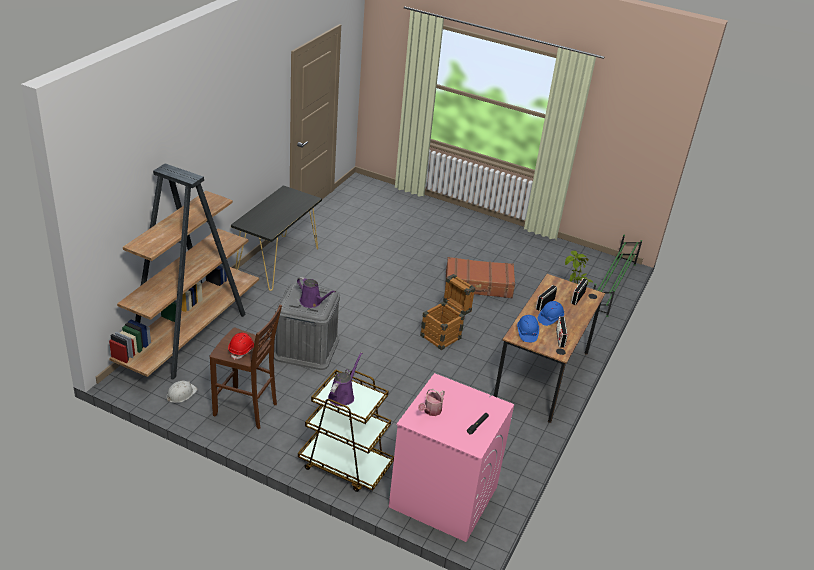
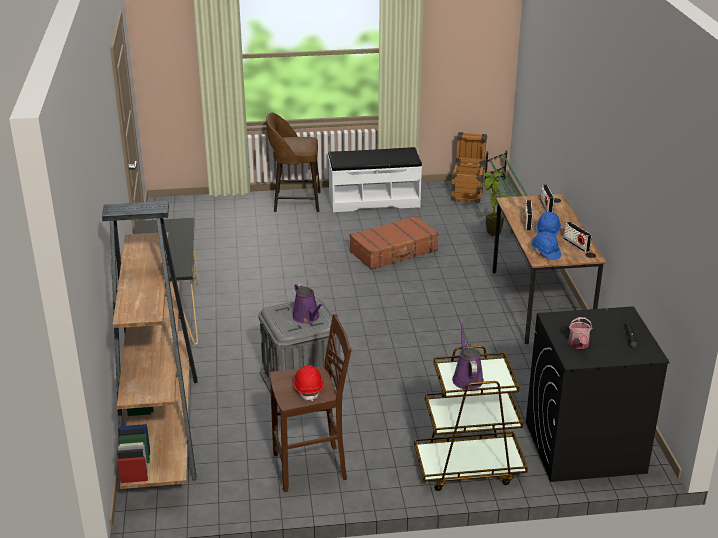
camera: 30 degrees left, 5 degrees down
(181, 394) = (223, 489): white hard hat -> none
(312, 302) = (307, 317): purple watering can -> purple watering can turned 60 degrees clockwise
(442, 497) = (584, 447): pink washing machine -> black washing machine
(444, 335) = (416, 308): crate -> crate (467, 193)
(450, 216) = (295, 202): none -> brown stool
(509, 239) = (374, 200): none -> white bench

